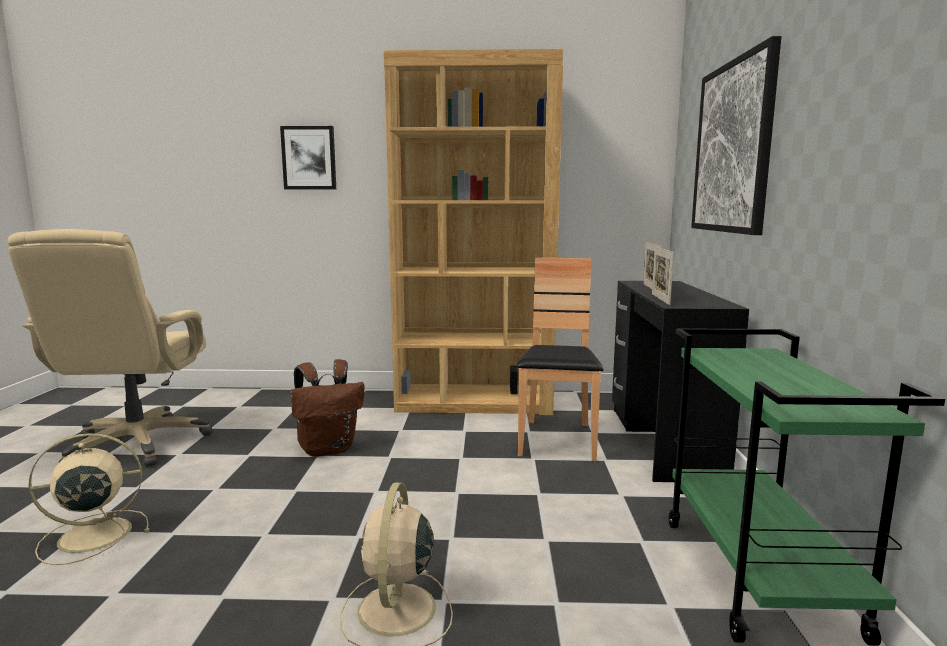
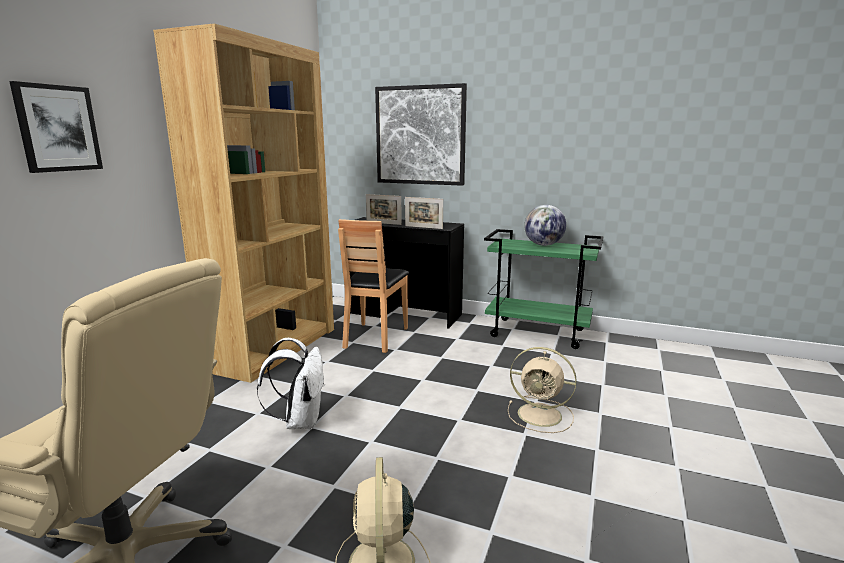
camera: 70 degrees left, 5 degrees up
(328, 449) = (300, 421): brown backpack -> white backpack
(557, 440) = (375, 337): brown chair -> brown chair turned 105 degrees counterclockwise
(788, 376) = (543, 245): none -> globe

